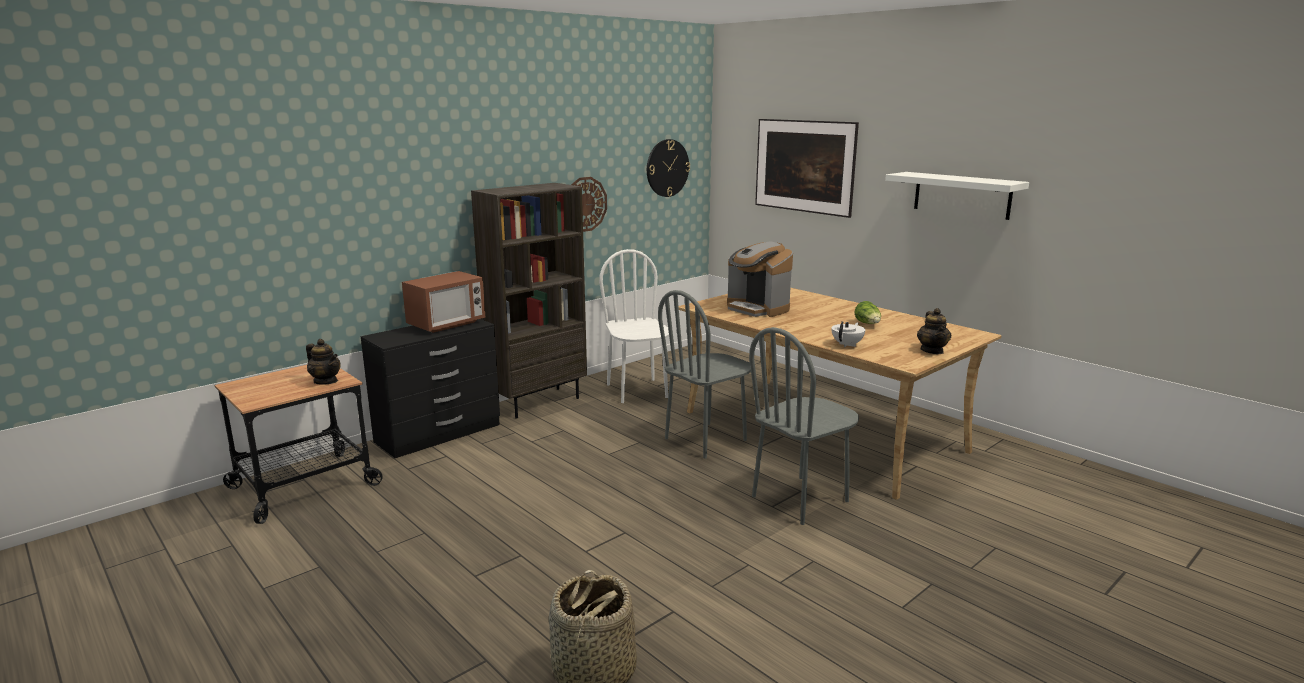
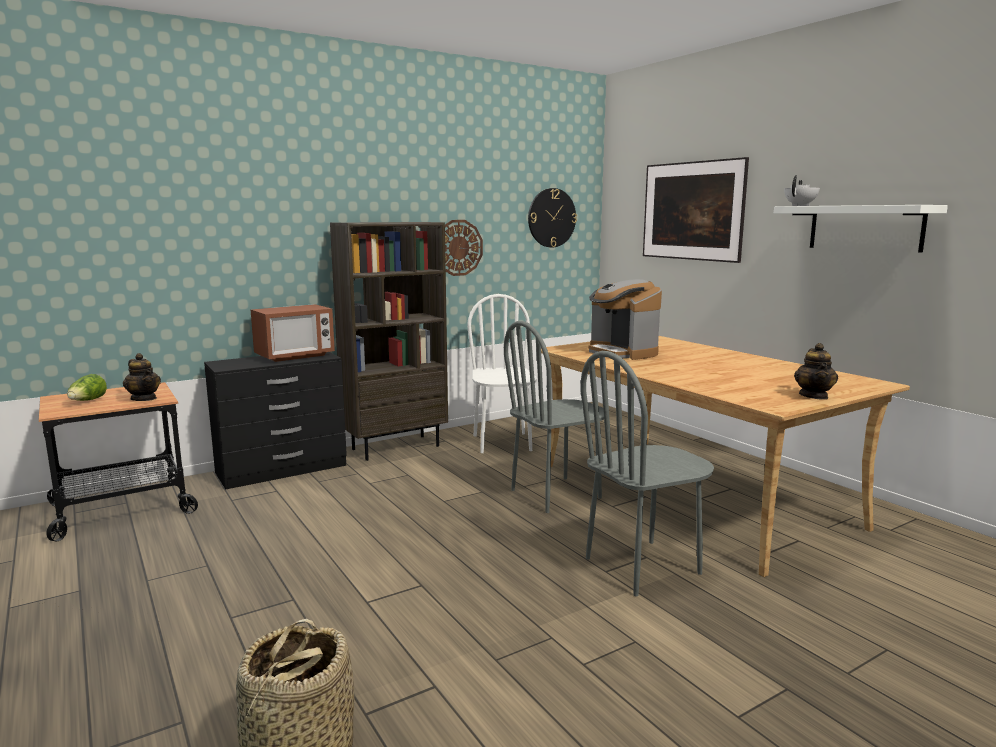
camera: 10 degrees right, 5 degrees down
(847, 345) = (709, 386): white teapot -> white teapot (800, 205)
(868, 324) = (744, 370): lettuce -> lettuce (87, 401)

